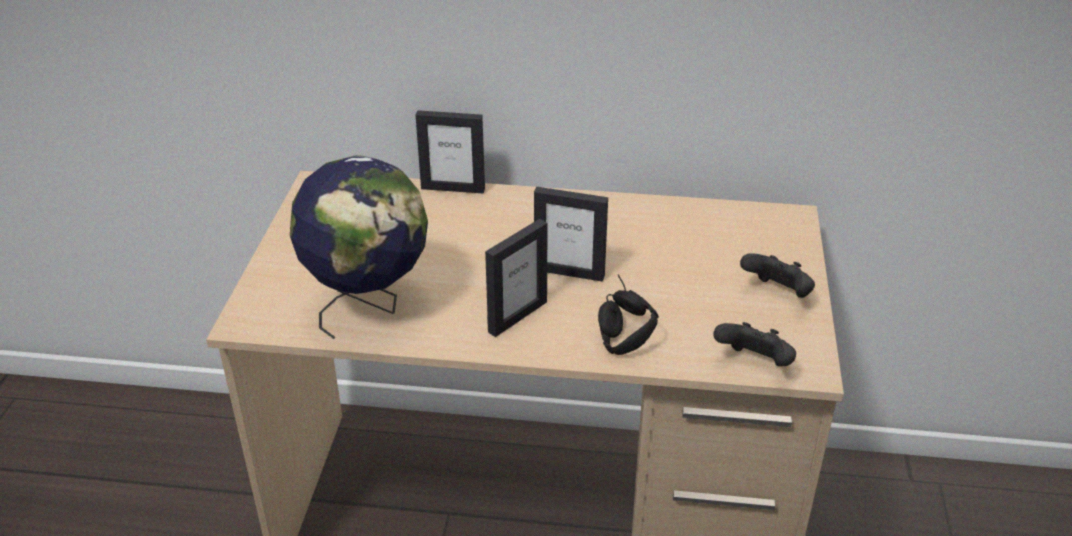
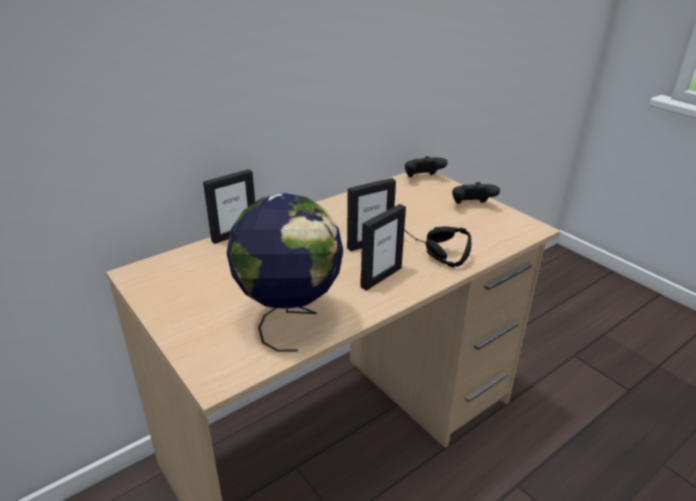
camera: 45 degrees left, 5 degrees down
(517, 316) = (381, 277): picture frame -> picture frame turned 45 degrees clockwise
(754, 364) = (513, 237): black game controller -> black game controller (422, 178)

